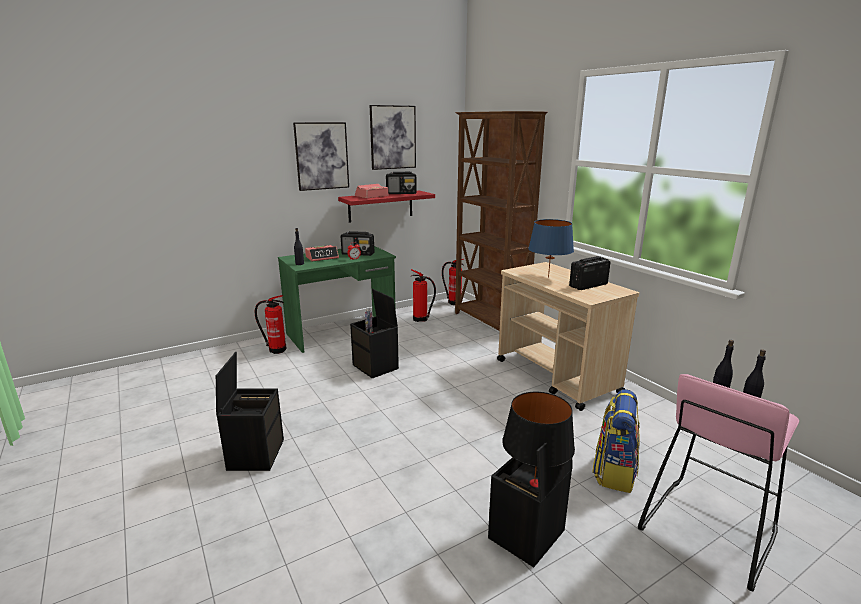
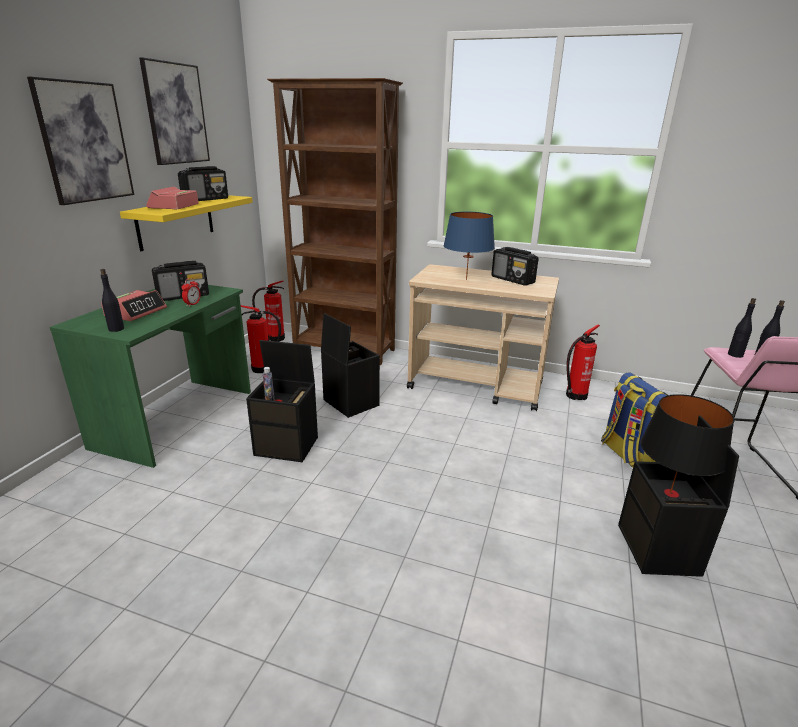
camera: 40 degrees left, 5 degrees up
(255, 454) = (286, 647): black storage box -> black storage box (349, 402)
(276, 349) = (101, 479): fire extinguisher -> fire extinguisher (574, 396)
(380, 206) = (176, 221): red shelf -> yellow shelf
(588, 285) = (513, 280): radio -> radio turned 60 degrees counterclockwise

